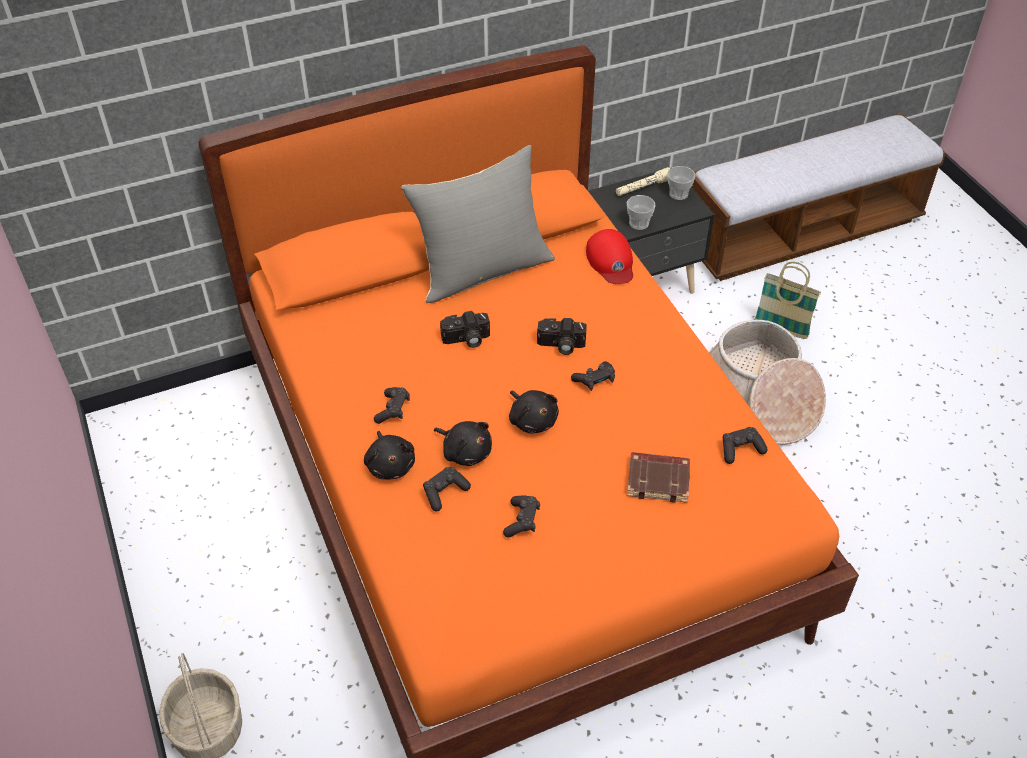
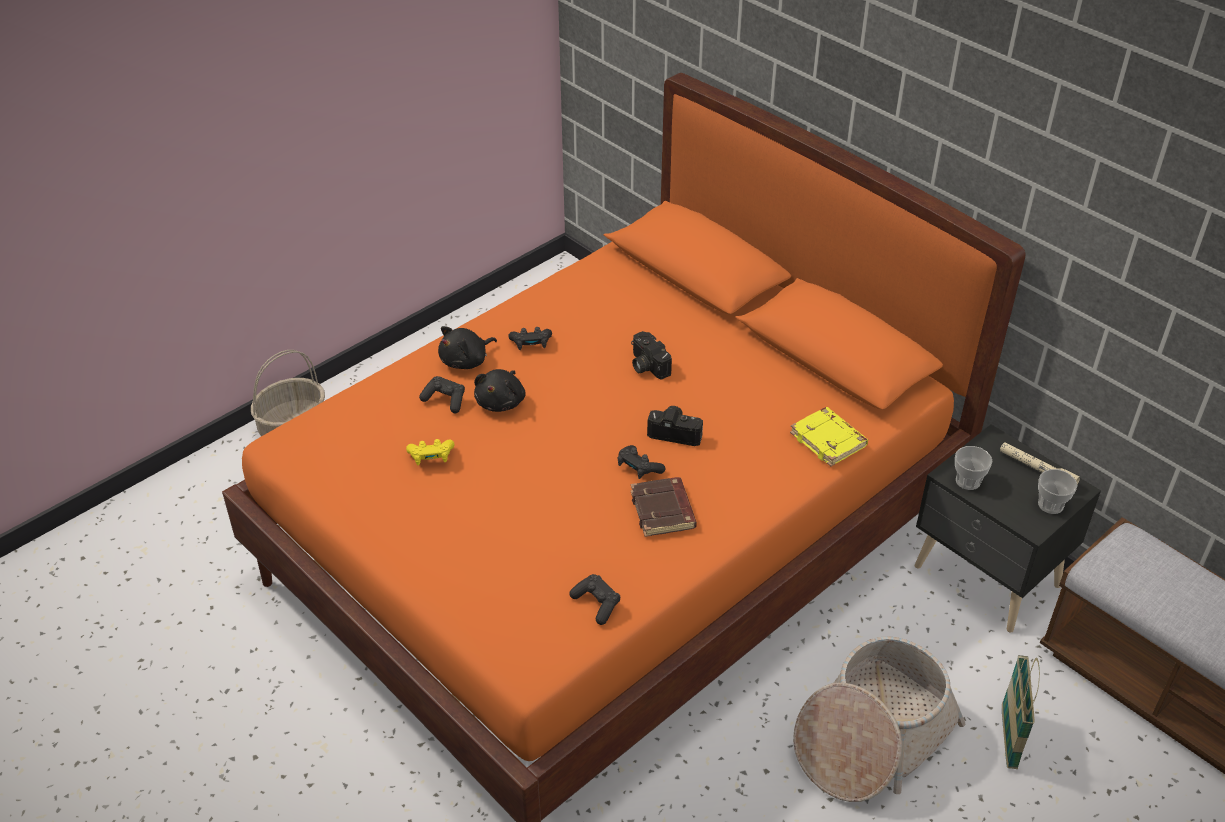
camera: 70 degrees right, 5 degrees down
(482, 270) = (752, 351): grey pillow -> none
(522, 521) = (431, 457): black game controller -> yellow game controller
(532, 420) = (562, 435): black plush toy -> none
(560, 345) = (676, 432): camera -> camera turned 120 degrees clockwise
(611, 261) = (829, 440): red cap -> yellow book
(659, 480) = (525, 545): brown book -> brown book (664, 511)

